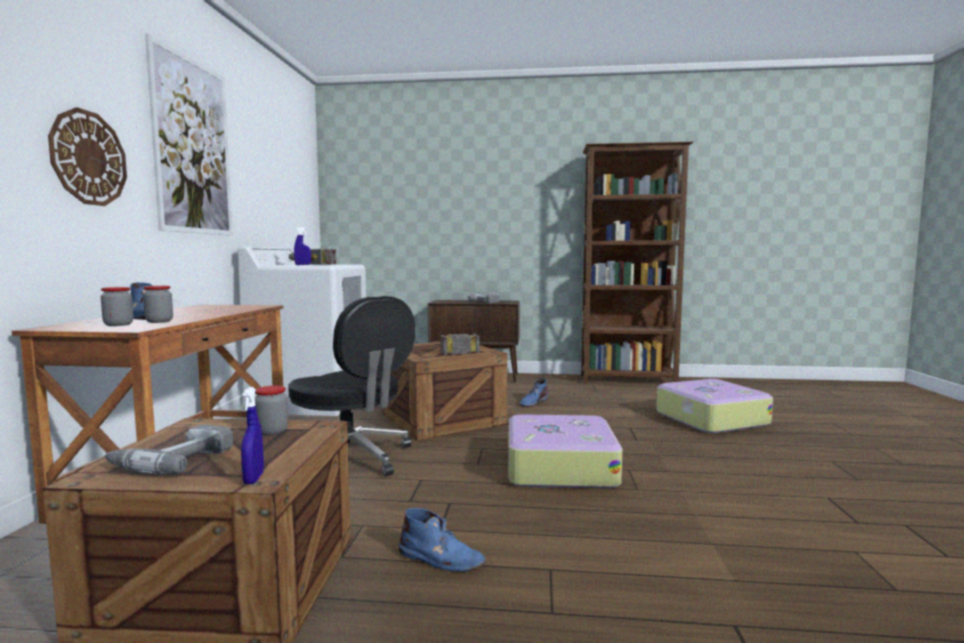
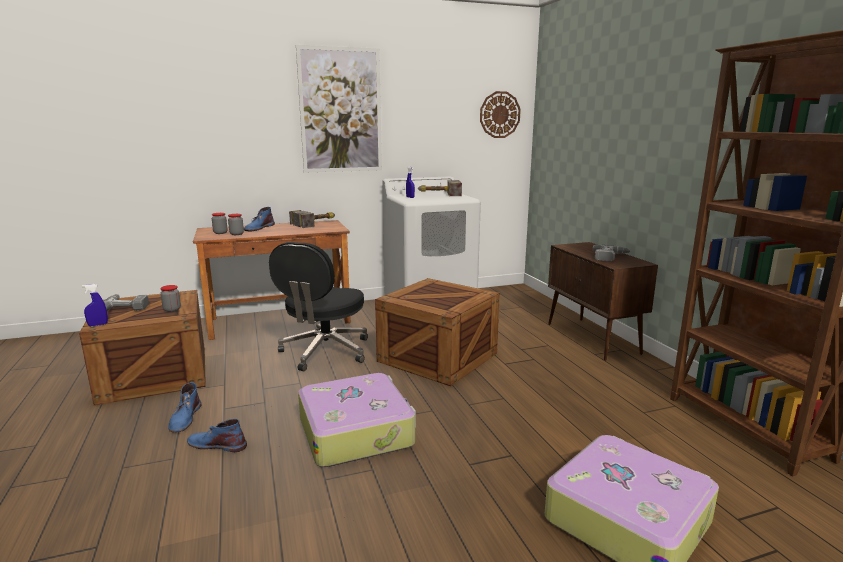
camera: 65 degrees right, 10 degrees up
(88, 158) = (248, 136): wall clock -> wall clock (499, 114)
(455, 349) = (444, 299): hammer -> hammer (316, 223)
(533, 402) = (539, 384): blue boot -> blue boot (217, 444)

